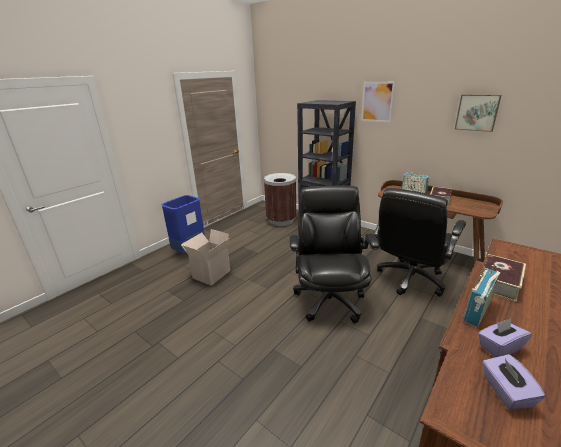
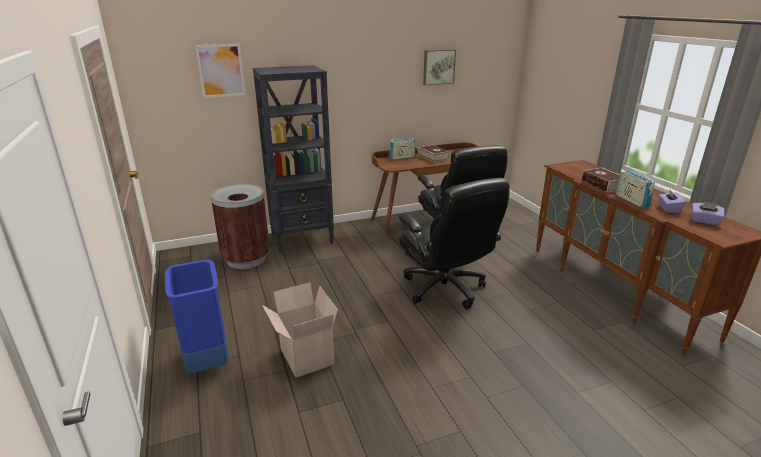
camera: 60 degrees left, 0 degrees up
(329, 299) = (445, 291): black office chair -> black office chair turned 150 degrees counterclockwise
(377, 102) = (340, 64): picture -> picture (221, 70)

